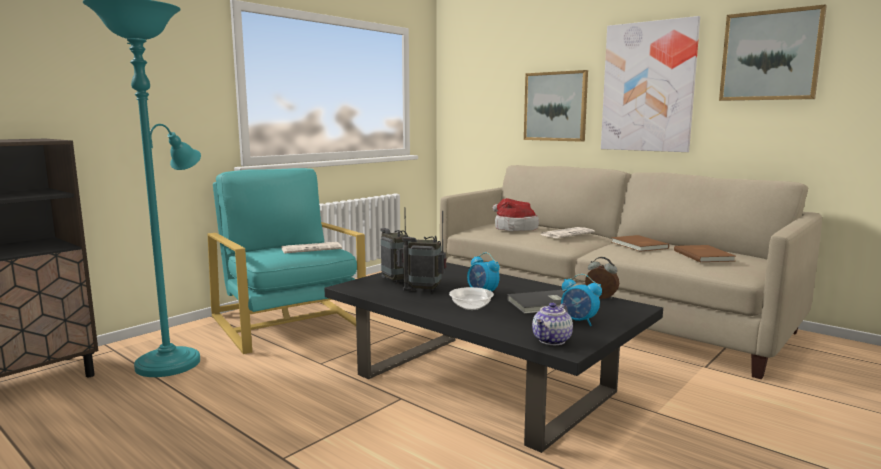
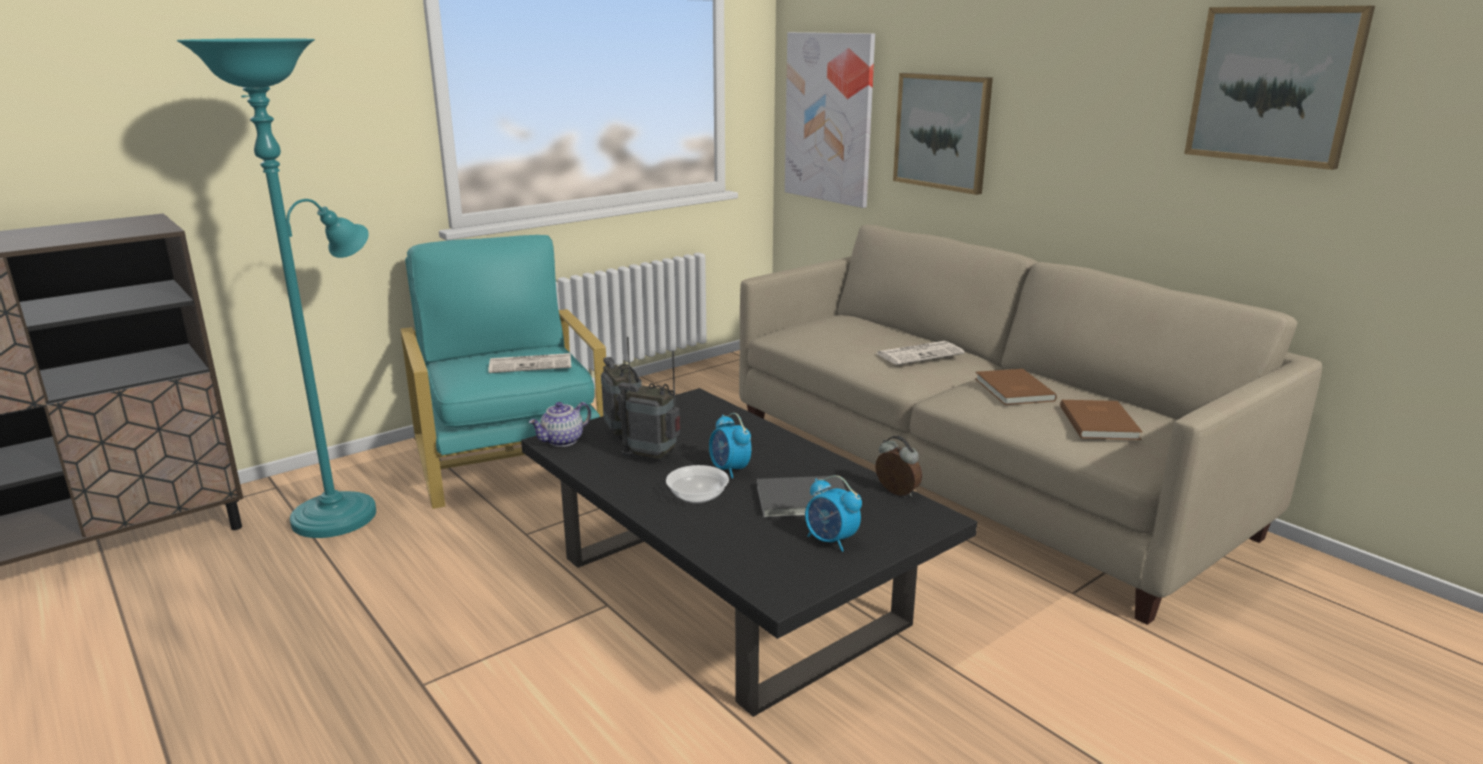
camera: 10 degrees right, 10 degrees up
(513, 228) = (846, 334): hat -> none
(552, 340) = (769, 576): teapot -> teapot (562, 441)
(648, 87) = (1080, 117): picture -> picture (829, 118)

